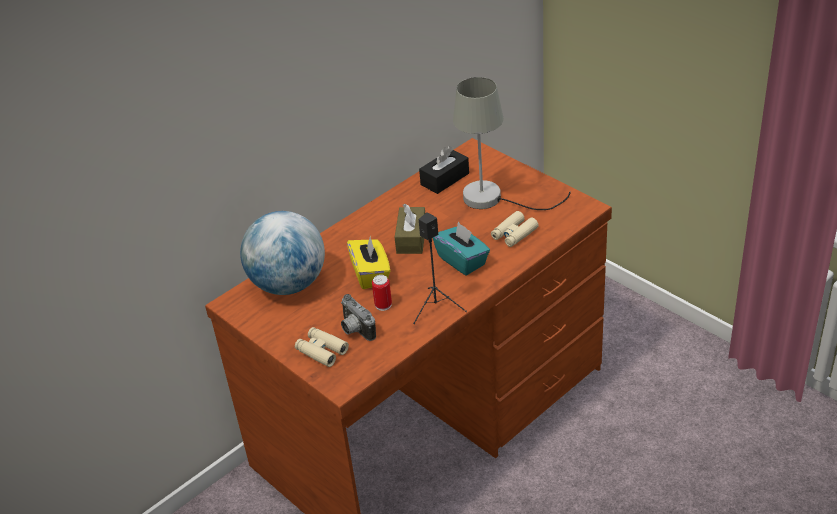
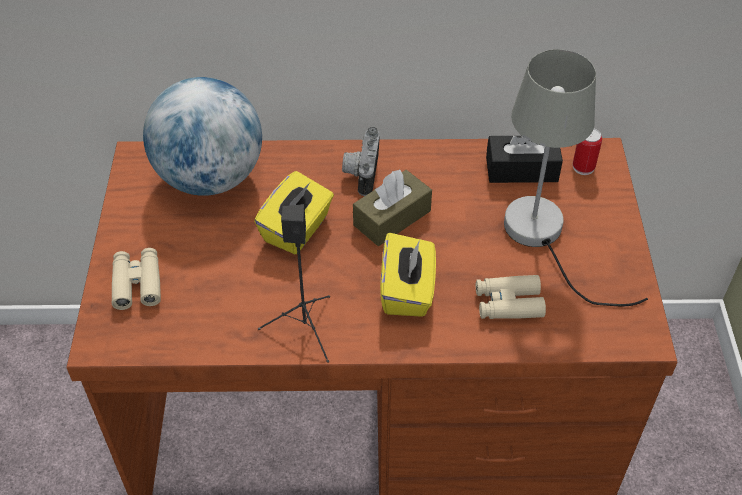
camera: 40 degrees right, 10 degrees up
(355, 330) = (196, 285): camera -> camera (360, 173)
(383, 305) = (260, 278): can -> can (583, 167)
(462, 261) = (407, 291): turquoise tissue box -> yellow tissue box

